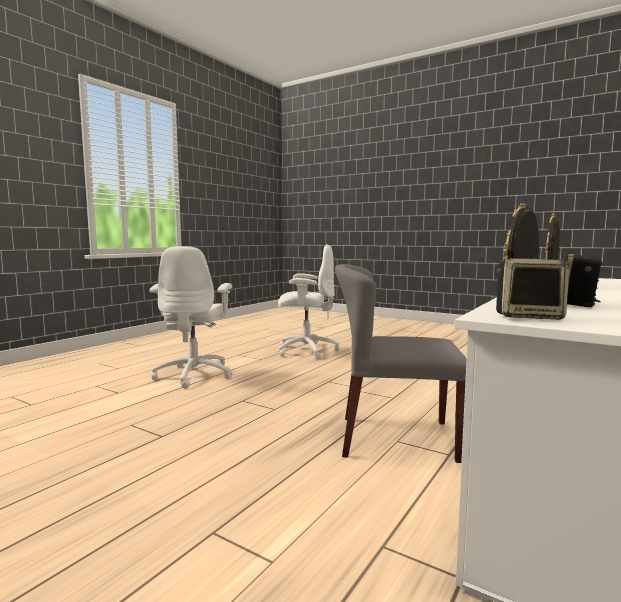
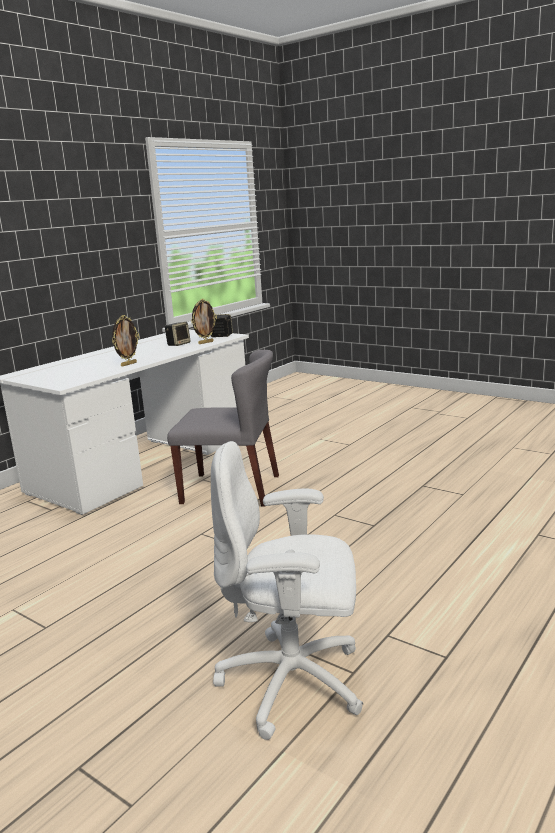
camera: 175 degrees left, 10 degrees up
(195, 375) = (474, 576): white office chair -> none

